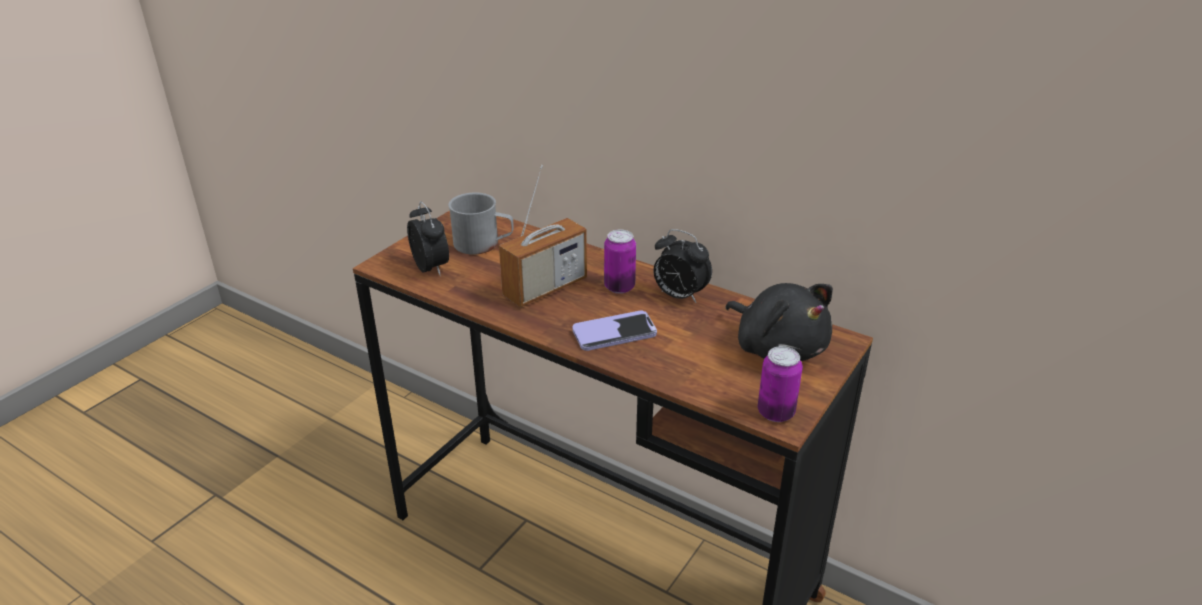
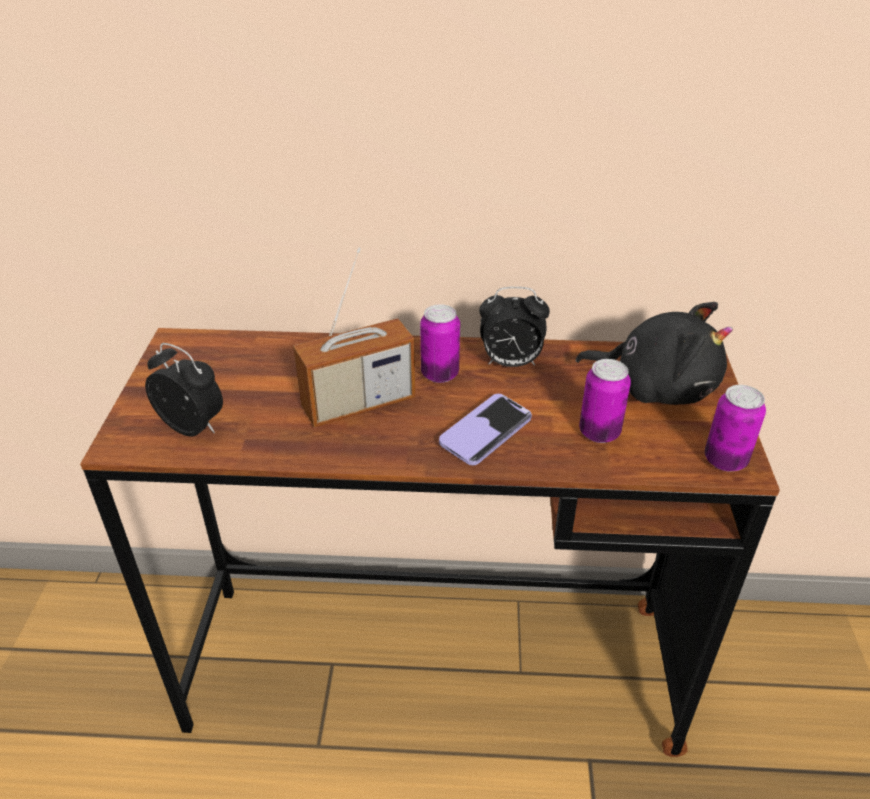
camera: 30 degrees left, 5 degrees up
(483, 244) = (233, 373): grey mug -> none
(545, 288) = (358, 403): radio -> radio turned 45 degrees clockwise
(696, 361) = (599, 432): none -> can

